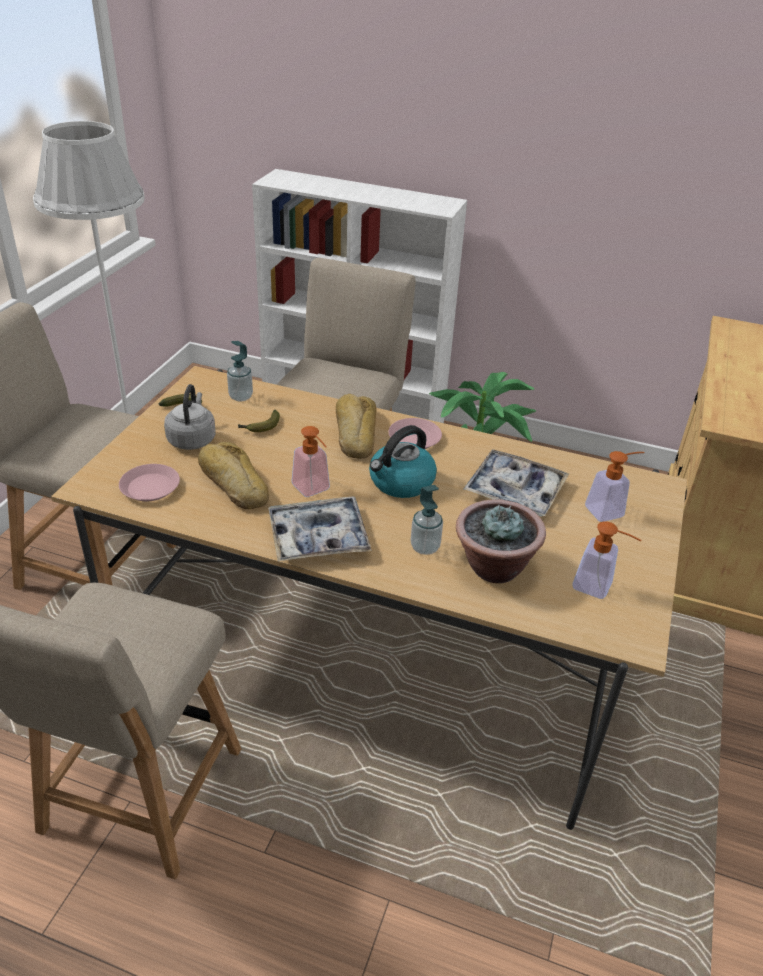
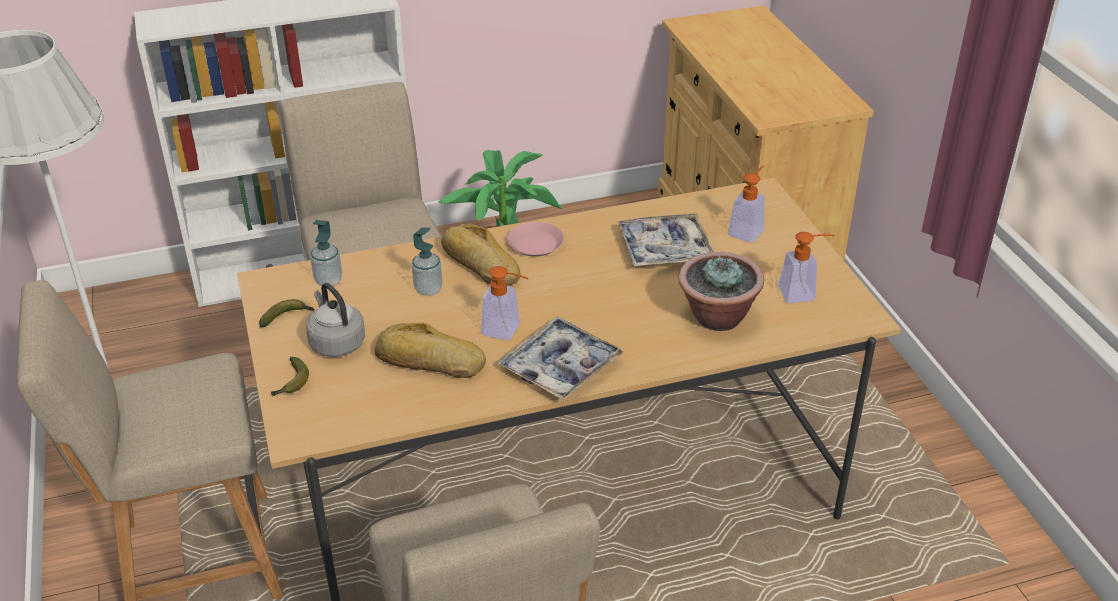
camera: 35 degrees left, 0 degrees up
(150, 487) = (357, 405): pink plate -> none
(260, 427) = (386, 300): banana -> banana (291, 383)
(401, 482) = (570, 287): kettle -> none
(425, 547) = (651, 330): soap dispenser -> soap dispenser (428, 289)

